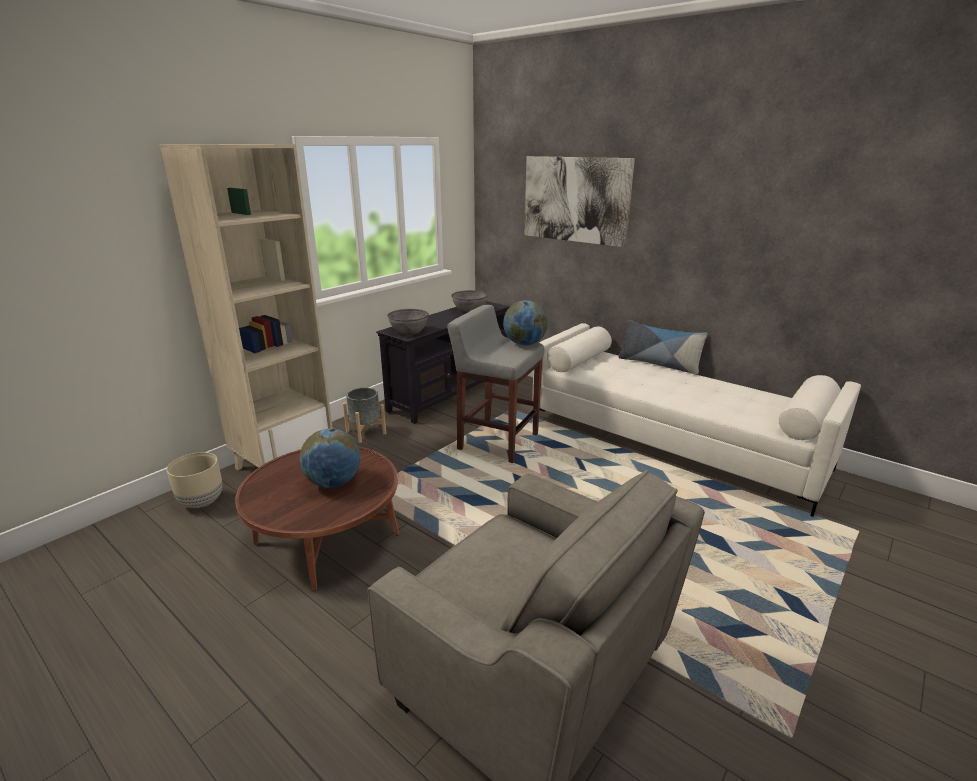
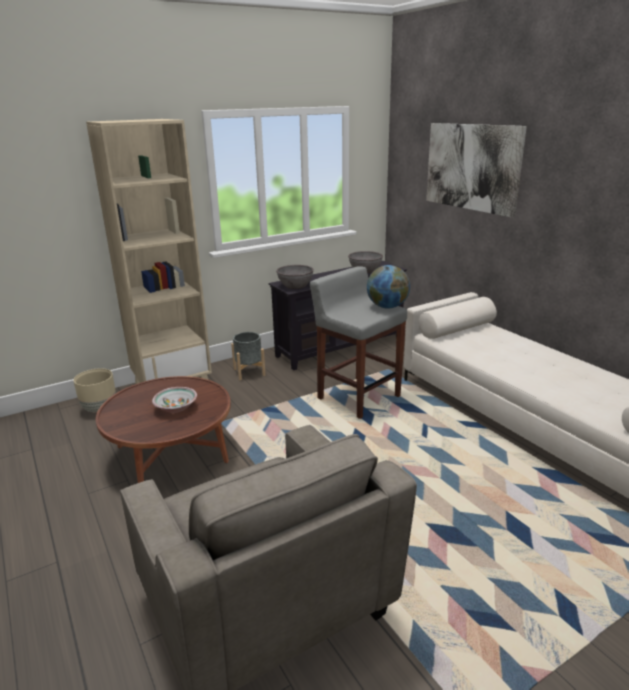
camera: 20 degrees right, 0 degrees up
(333, 482) = (176, 407): globe -> bowl
(658, 364) = (537, 342): pillow -> none

